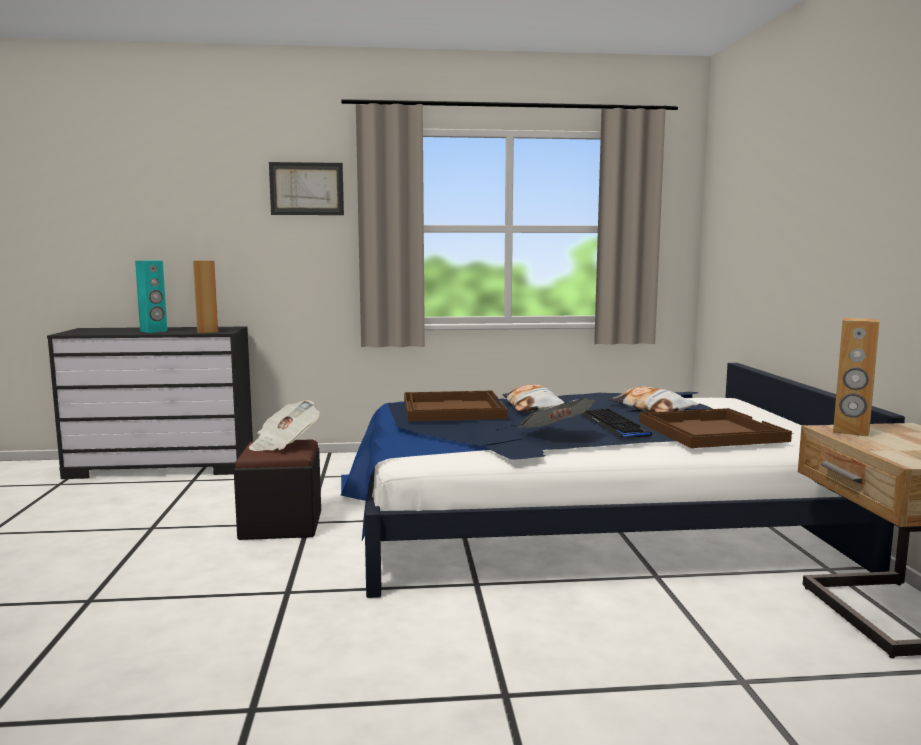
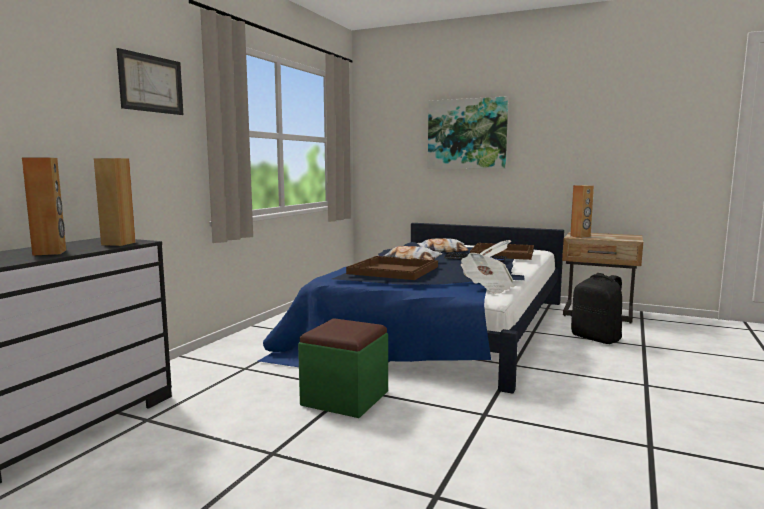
camera: 60 degrees left, 0 degrees up
(154, 331) = (50, 252): turquoise speaker -> brown speaker
(281, 525) = (345, 398): black ottoman -> green ottoman
(284, 444) = (342, 325): newspaper -> newspaper (487, 287)
(709, 631) = (597, 338): none -> black backpack
(800, 211) = (467, 134): none -> picture

